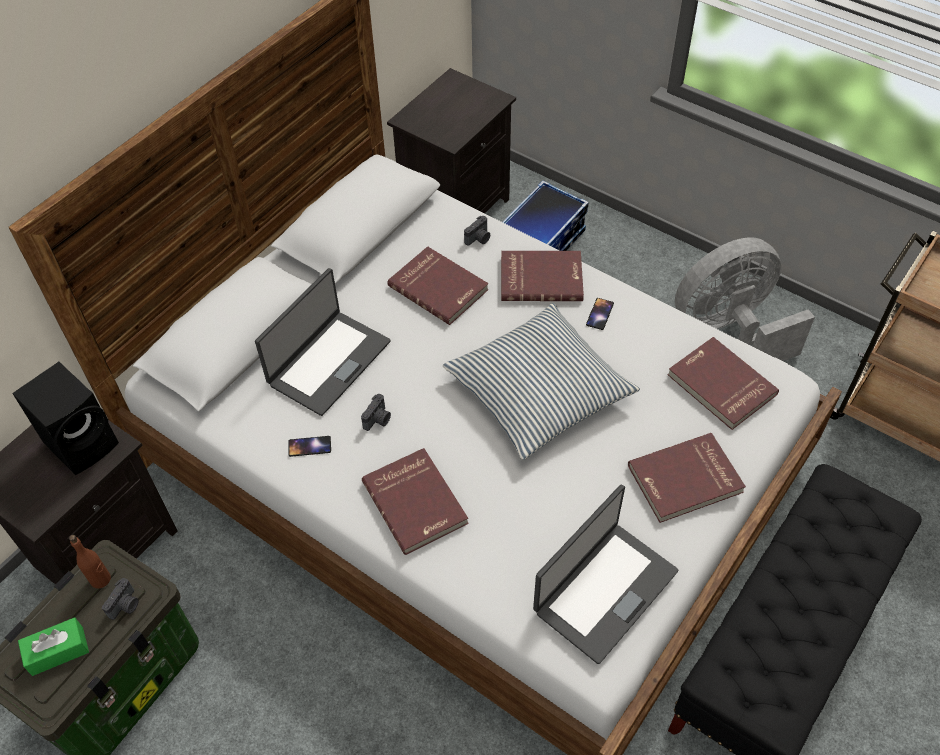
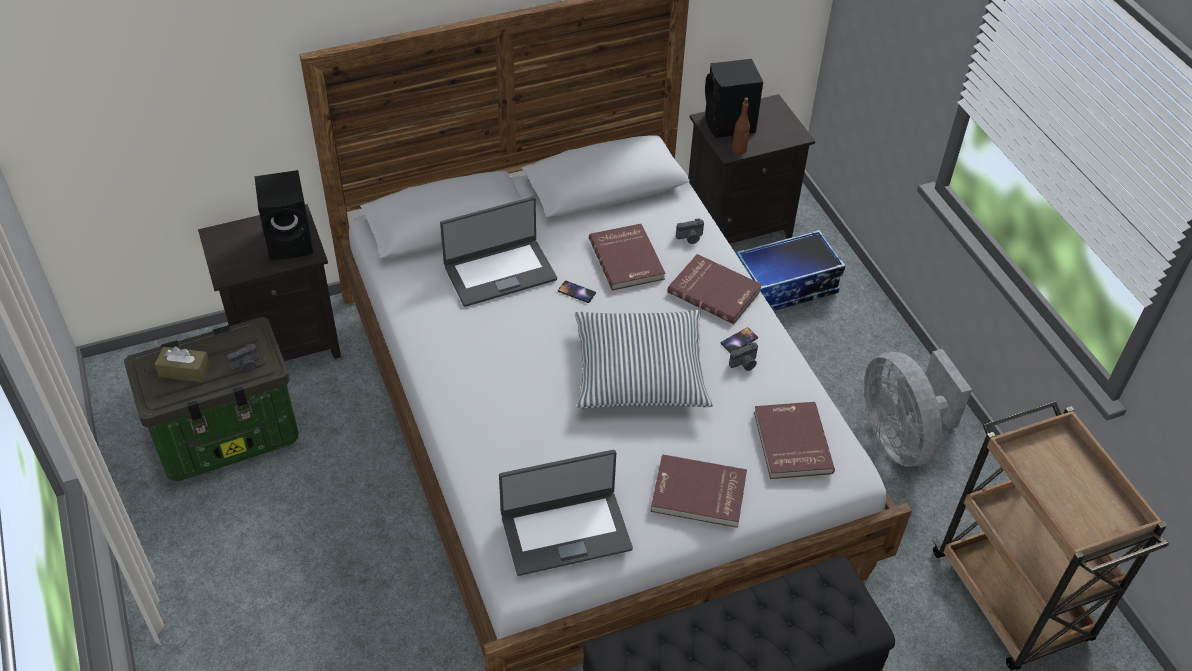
camera: 30 degrees right, 5 degrees down
(58, 651) = (184, 370): green tissue box -> brown tissue box
(100, 579) = (243, 341): brown bottle -> brown bottle (739, 150)
(309, 446) = (439, 323): phone -> phone (576, 292)
(378, 420) = (502, 330): camera -> camera (744, 364)
(416, 502) = (482, 399): red book -> none
(431, 115) = (729, 125): none -> black speaker
(729, 330) = (901, 437): grey fan -> grey fan turned 120 degrees counterclockwise

